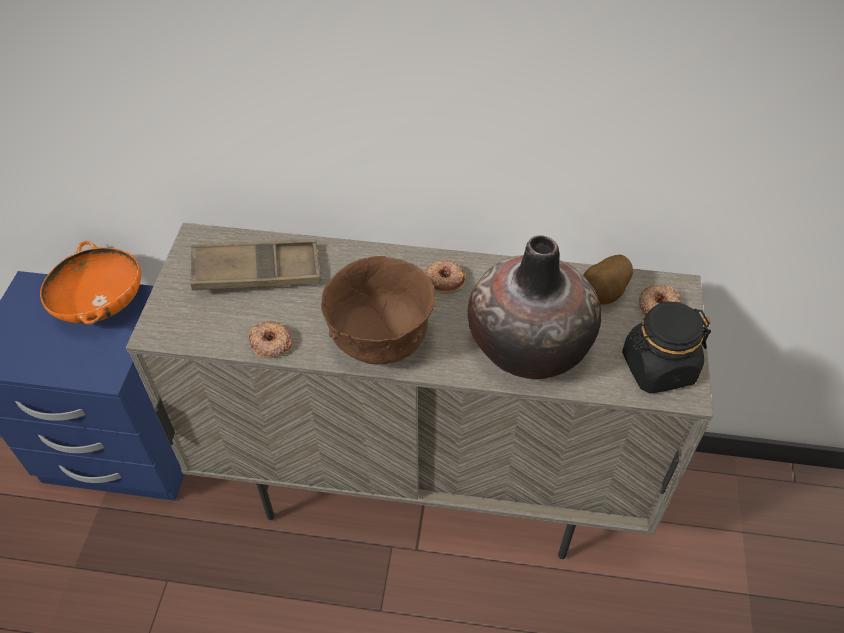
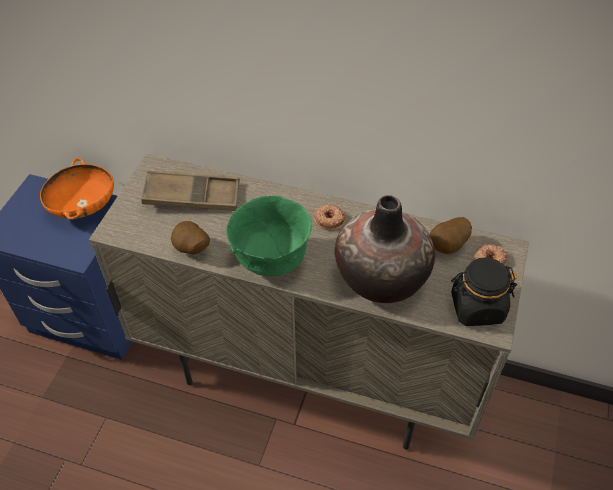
camera: 10 degrees right, 0 degrees up
(271, 343) = (191, 250): donut -> potato
(381, 342) = (271, 260): brown bowl -> green bowl

